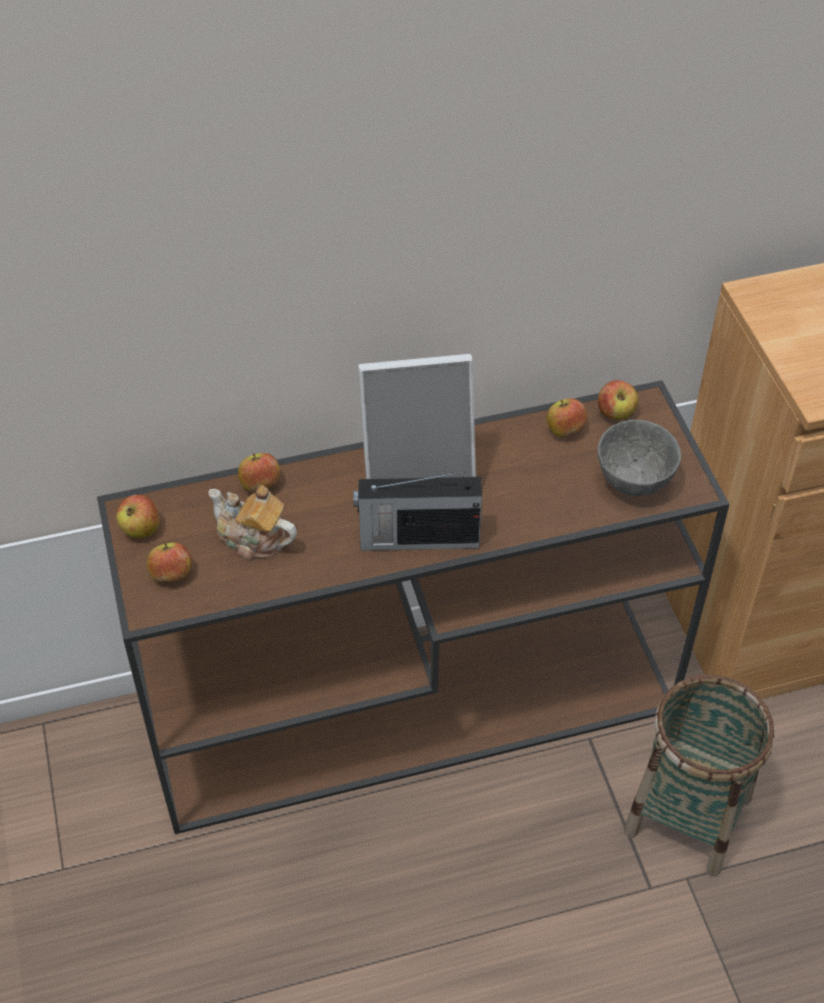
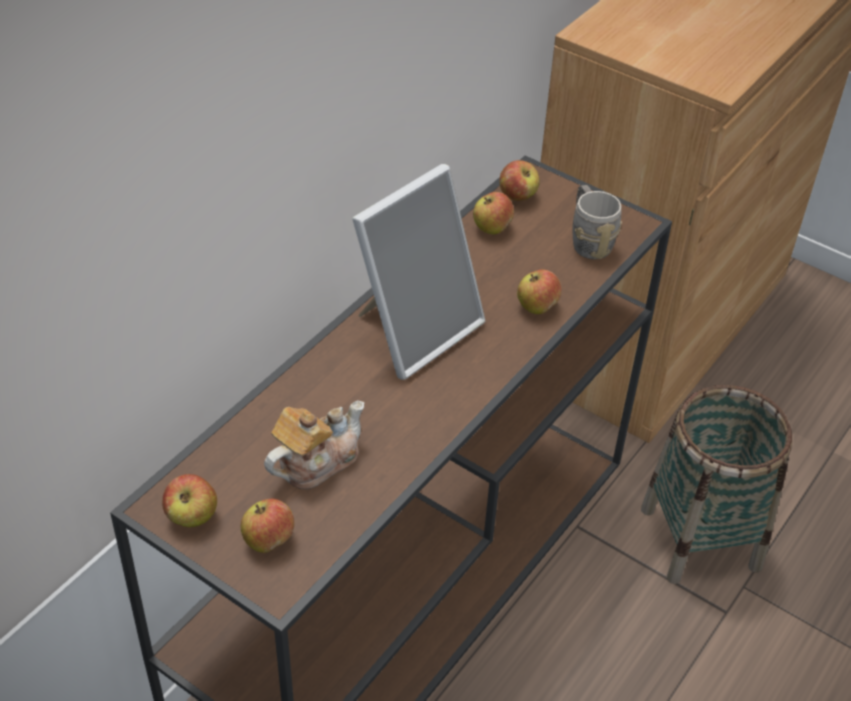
camera: 40 degrees left, 5 degrees down
(253, 539) = (315, 461): teapot -> teapot turned 150 degrees clockwise
(260, 485) = (272, 410): apple -> apple (537, 307)
(417, 539) = (465, 378): radio -> none
(635, 483) = (588, 241): grey bowl -> grey mug

